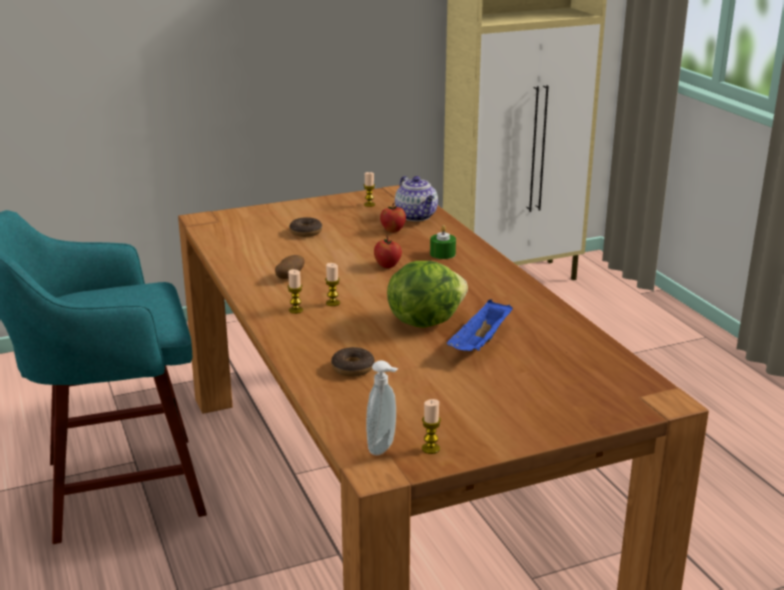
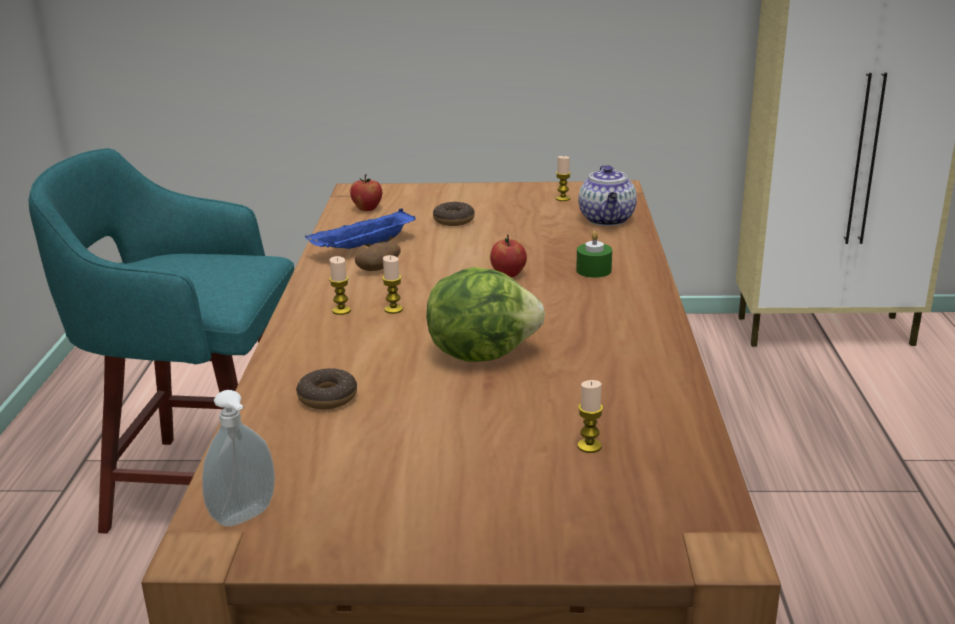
camera: 25 degrees right, 0 degrees up
(393, 230) = (560, 233): apple -> apple (367, 209)
(430, 448) = (303, 535): candle -> candle (589, 446)
(481, 343) = (524, 398): blue tray -> blue tray (363, 248)

